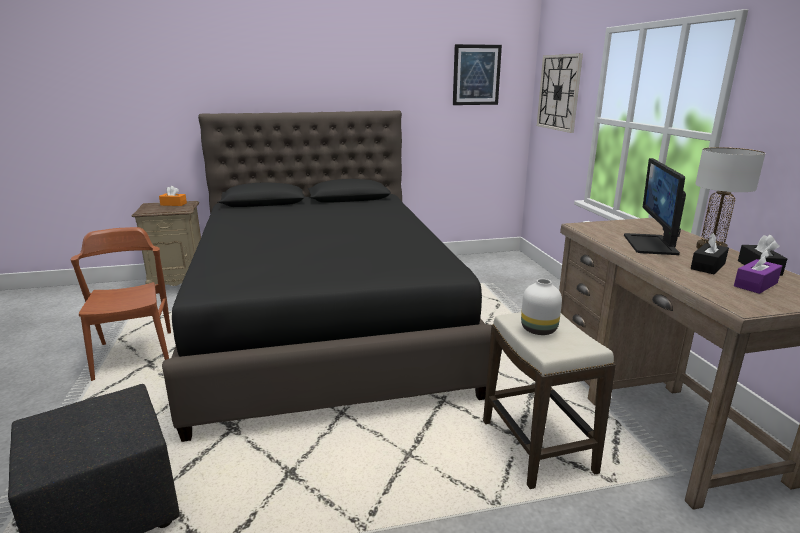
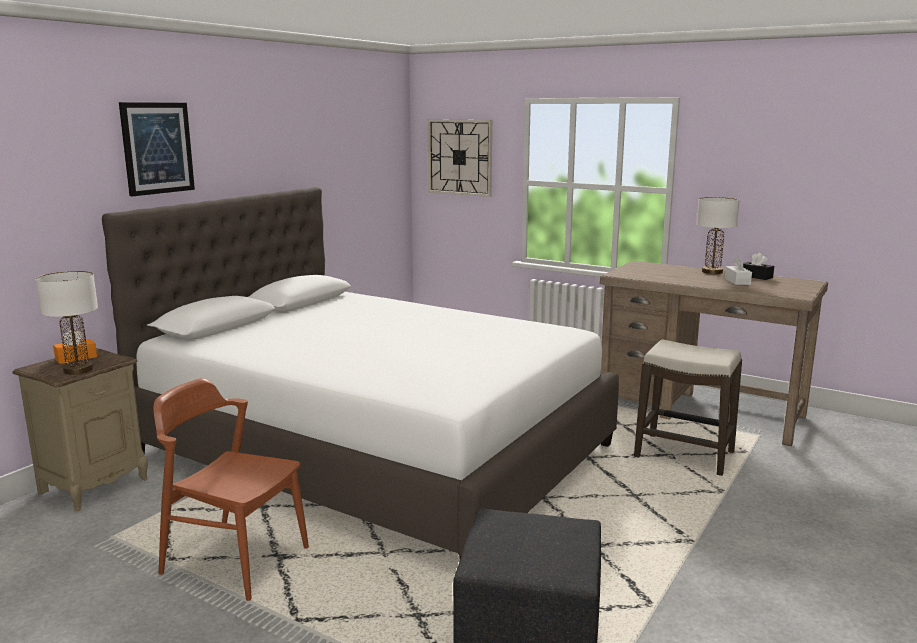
camera: 45 degrees left, 5 degrees down
(155, 210) = (77, 370): none -> table lamp
(324, 322) = (374, 449): black bed -> white bed
(476, 75) = (369, 141): picture -> picture (157, 148)
(538, 329) = (685, 352): white vase -> none
(651, 244) = (683, 276): monitor -> none
(707, 266) = (737, 281): black tissue box -> white tissue box
(755, 284) = (776, 285): purple tissue box -> none

